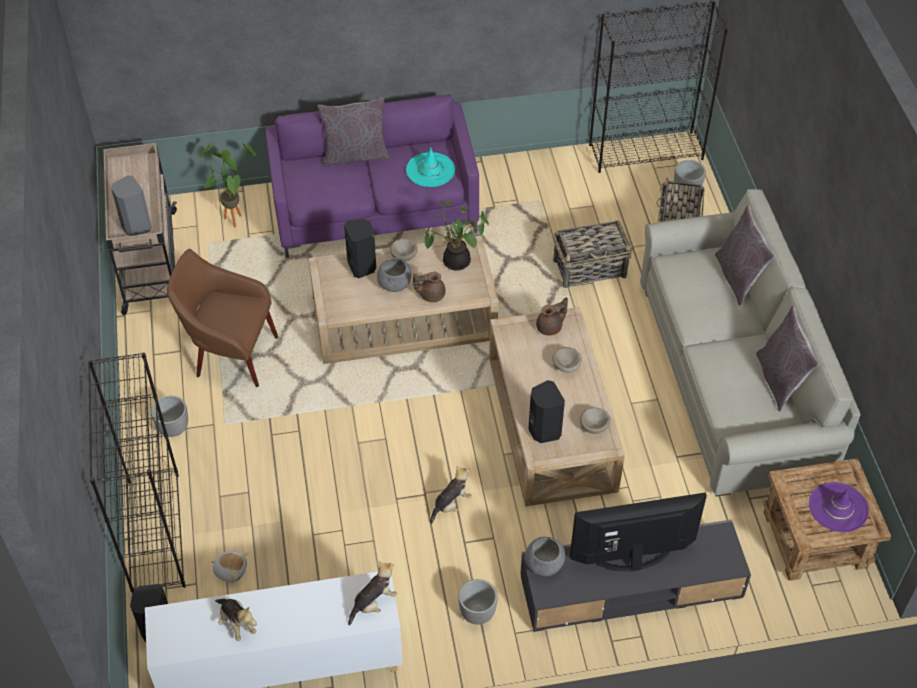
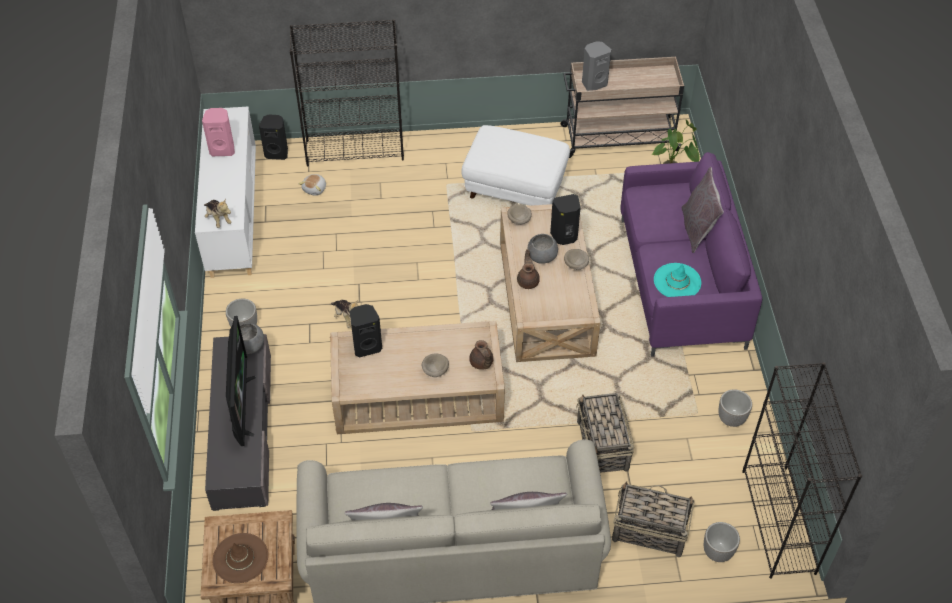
camera: 95 degrees right, 0 degrees up
(174, 428) = (446, 157): planter -> planter (731, 419)
(231, 354) = (515, 187): brown armchair -> white ottoman
(237, 623) = (223, 149): plush toy -> pink speaker
(455, 263) = (565, 301): potted plant -> none
(595, 426) = (365, 384): beige bowl -> beige bowl (519, 220)
(838, 507) = (240, 558): purple hat -> brown hat

